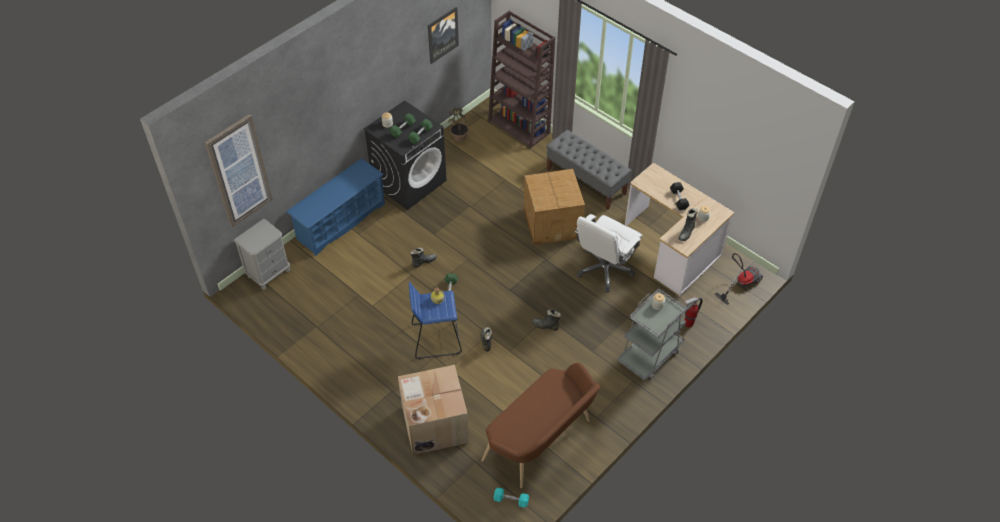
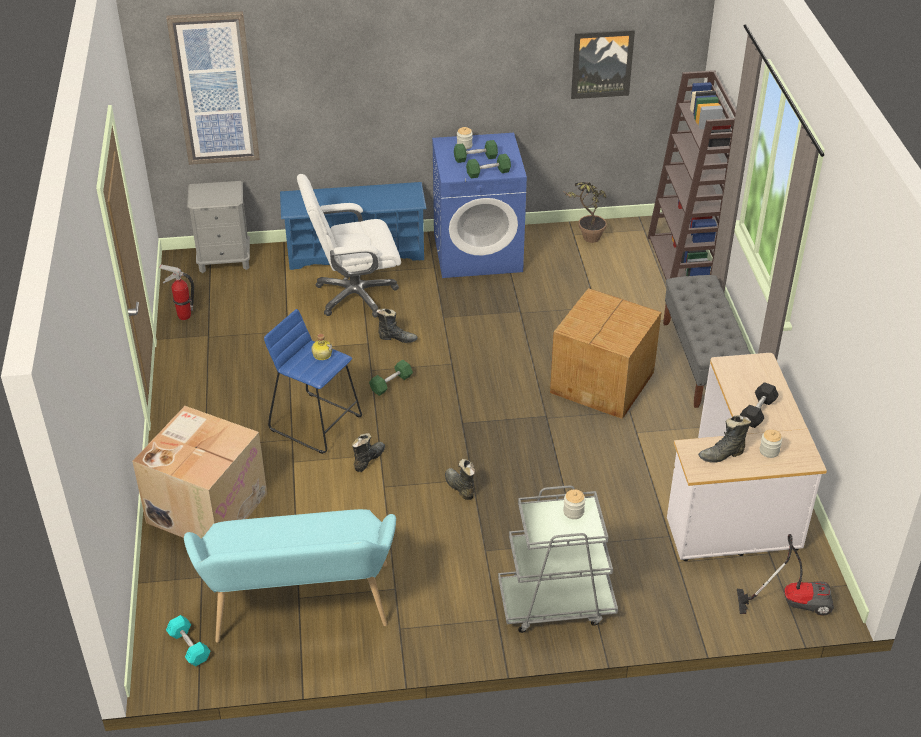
camera: 40 degrees right, 10 degrees down
(409, 182) = (478, 252): black washing machine -> blue washing machine
(541, 442) = (300, 609): brown bench -> turquoise bench
(604, 269) = (611, 470): white office chair -> white office chair (354, 295)
(688, 324) = (654, 601): fire extinguisher -> fire extinguisher (183, 316)

